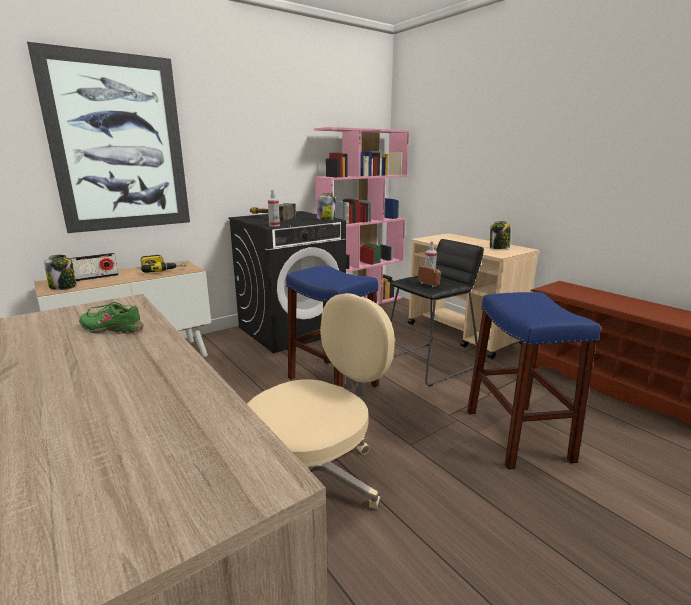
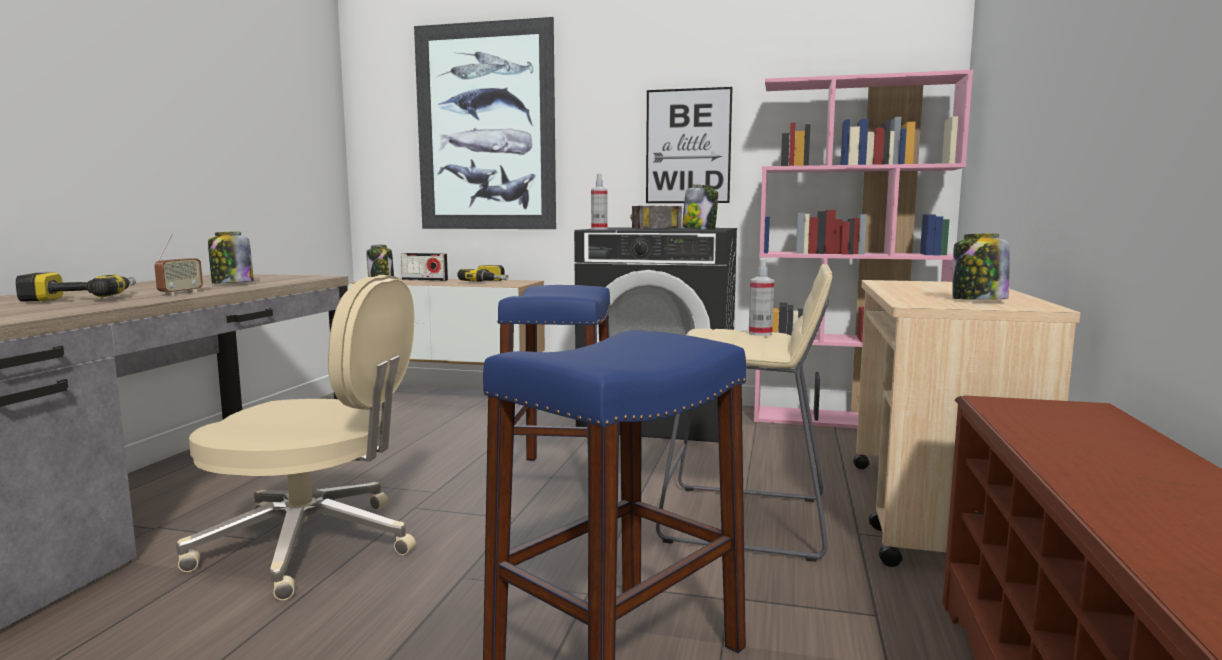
camera: 50 degrees right, 10 degrees down
(105, 389) = (83, 298): none -> power drill
(112, 329) = (232, 284): green shoe -> jar
(271, 162) = (688, 146): none -> picture
(428, 285) = (710, 338): radio -> radio (180, 293)
(429, 363) = (745, 521): black stool -> beige stool

